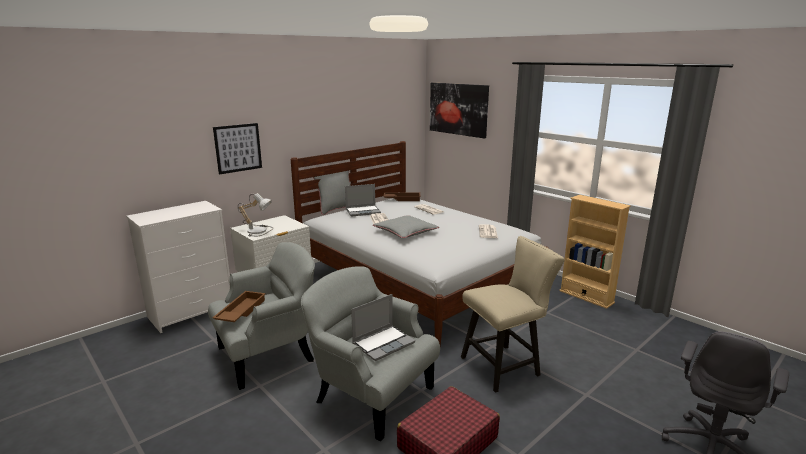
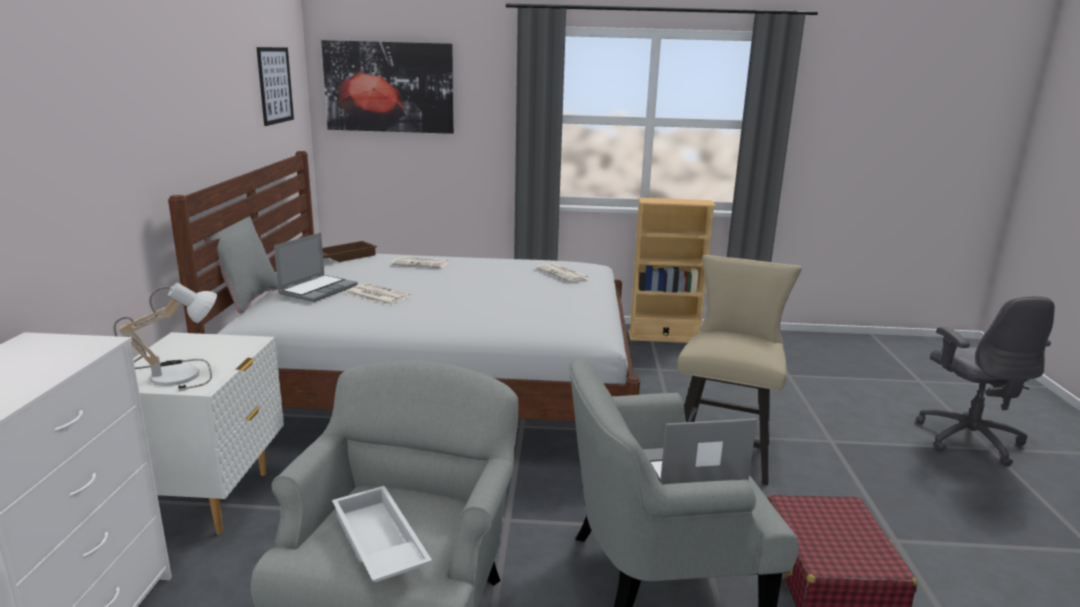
camera: 45 degrees left, 0 degrees up
(238, 148) = (69, 181): picture -> picture (275, 85)
(240, 311) = (377, 544): brown tray -> white tray
(383, 343) = (691, 471): laptop -> laptop turned 105 degrees counterclockwise
(405, 231) = (459, 301): grey pillow -> none

